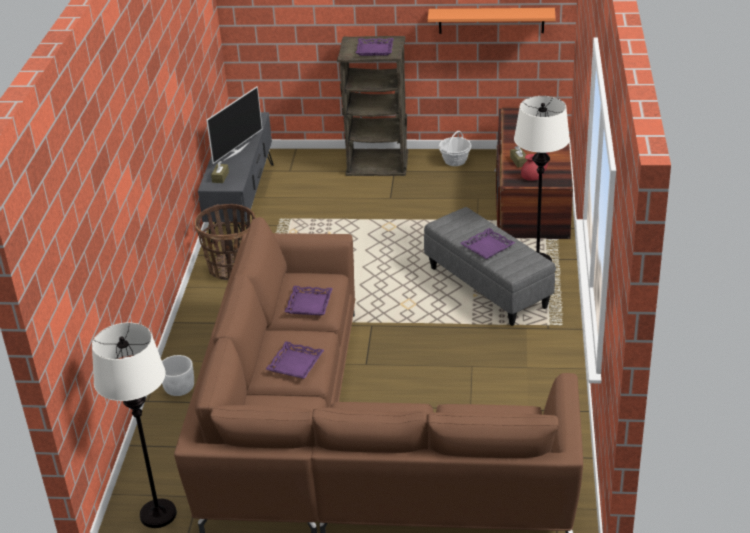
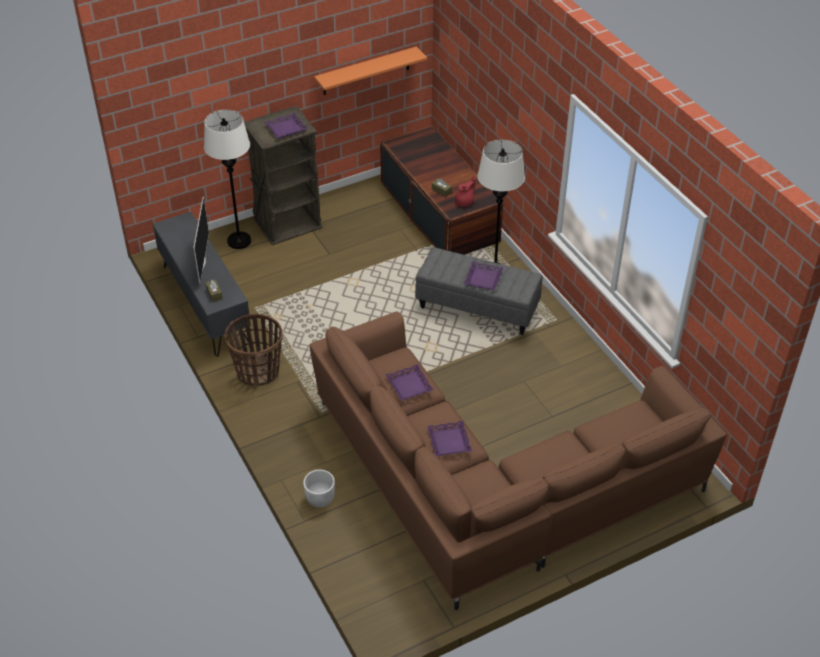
camera: 35 degrees left, 10 degrees up
(158, 514) = (407, 609): white floor lamp -> white floor lamp (239, 241)
(455, 161) = (350, 199): basket -> none

